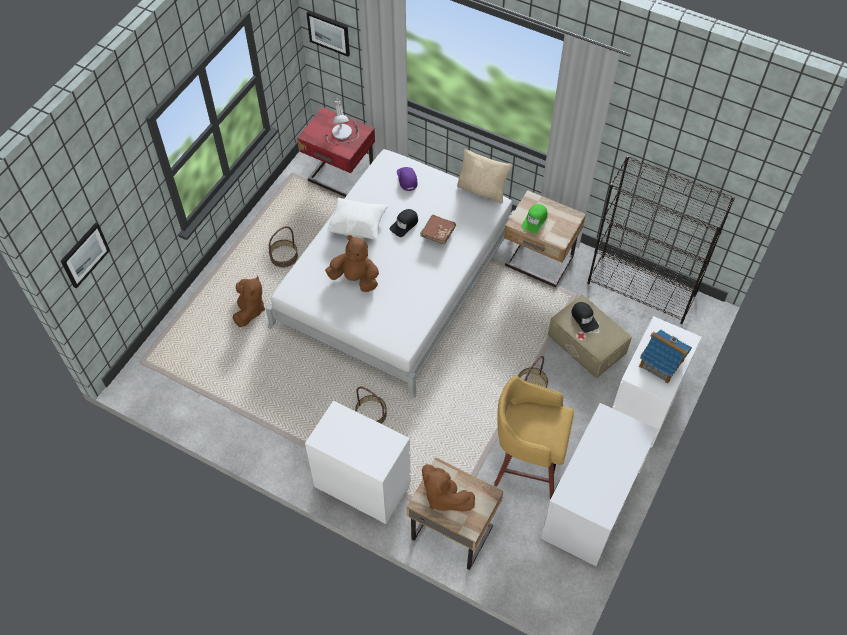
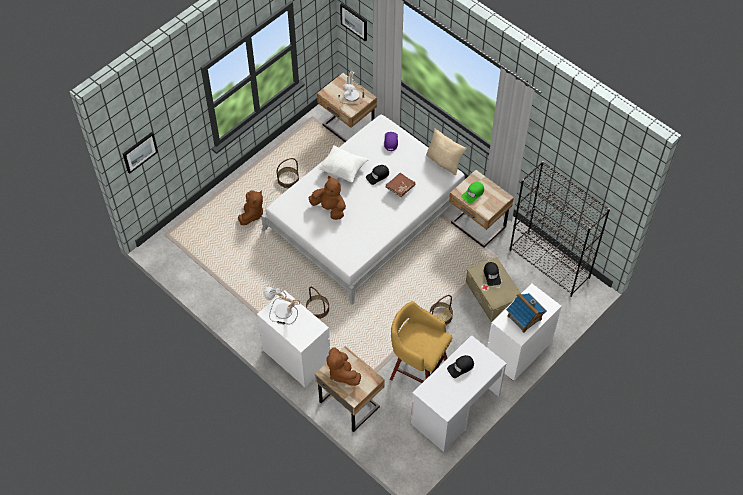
camera: 15 degrees right, 0 degrees up
(339, 432) = (281, 312): none -> table lamp
(340, 178) = (347, 128): red nightstand -> beige nightstand
(601, 450) = (461, 367): none -> black cap

